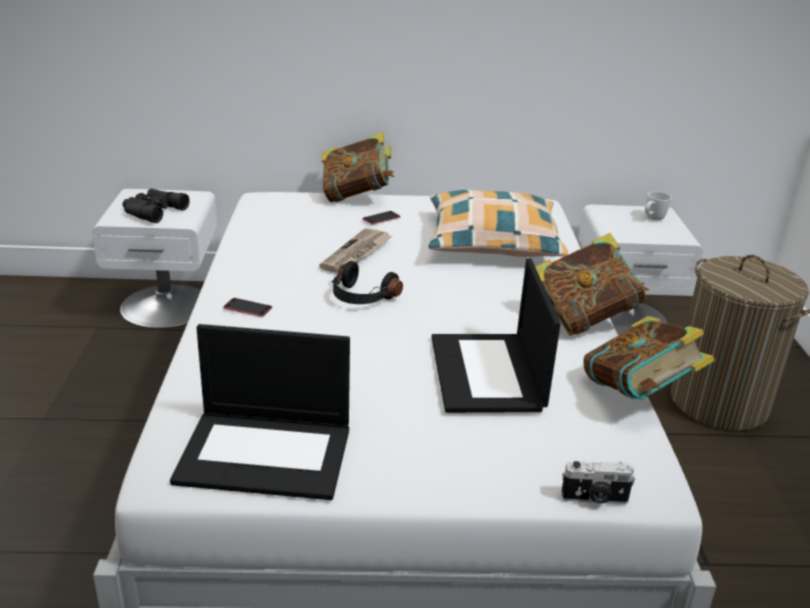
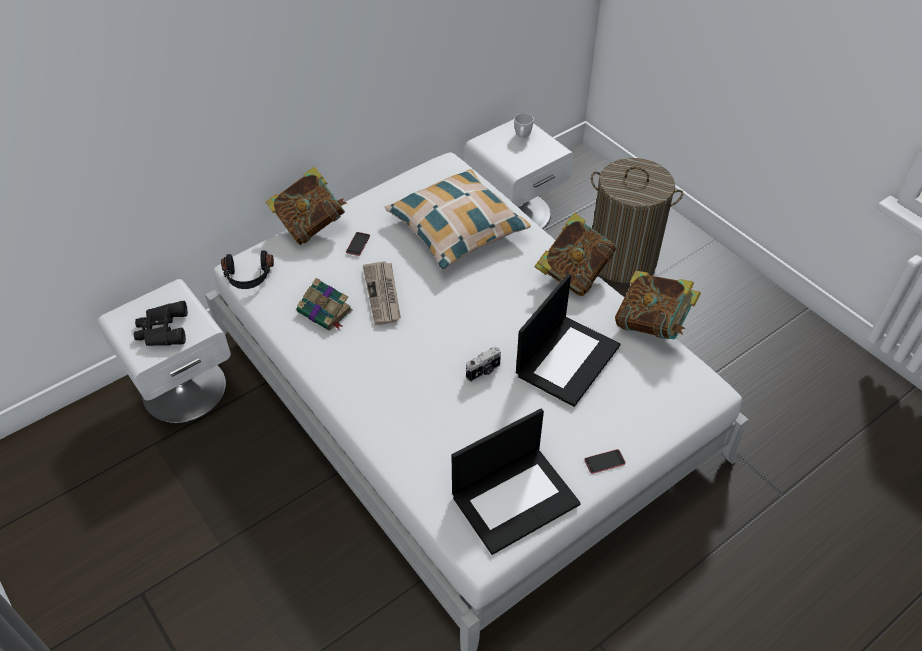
camera: 35 degrees left, 20 degrees up
(247, 308) = (372, 392): phone -> phone (604, 461)
(289, 245) = (326, 312): none -> book
(361, 298) = (433, 338): black headphones -> black headphones (248, 277)
(488, 374) = (567, 359): laptop -> laptop turned 105 degrees counterclockwise
(594, 499) = (692, 416): camera -> camera (484, 372)

